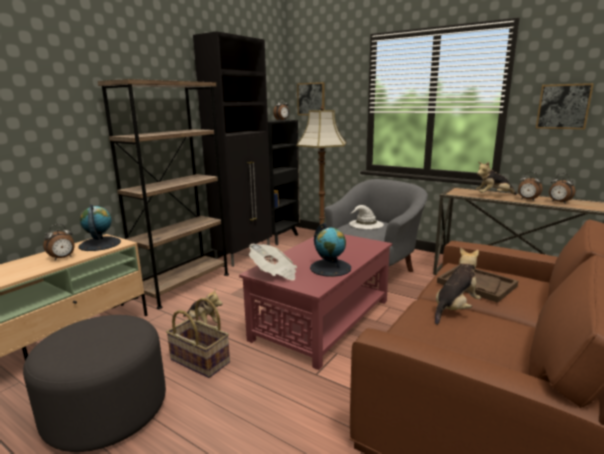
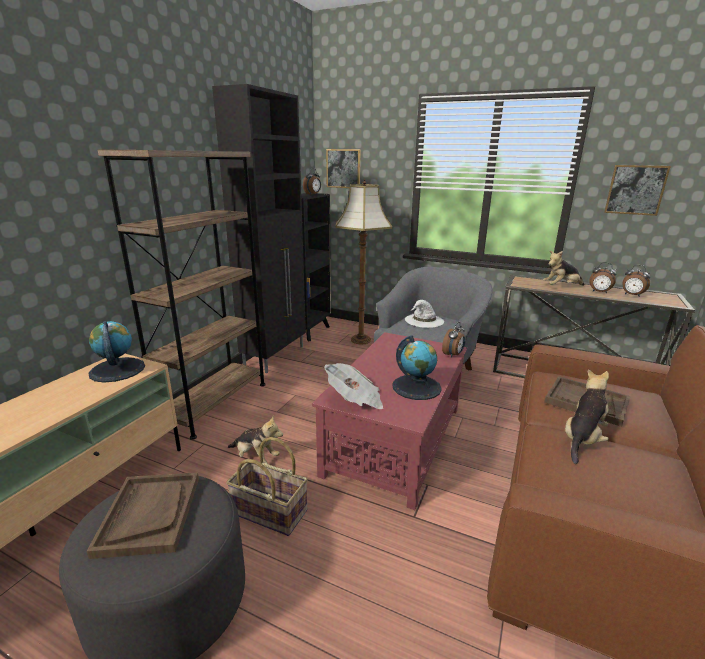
camera: 10 degrees left, 5 degrees up
(63, 258) = (73, 397): alarm clock -> alarm clock (453, 355)
(93, 335) = (149, 514): none -> brown tray

